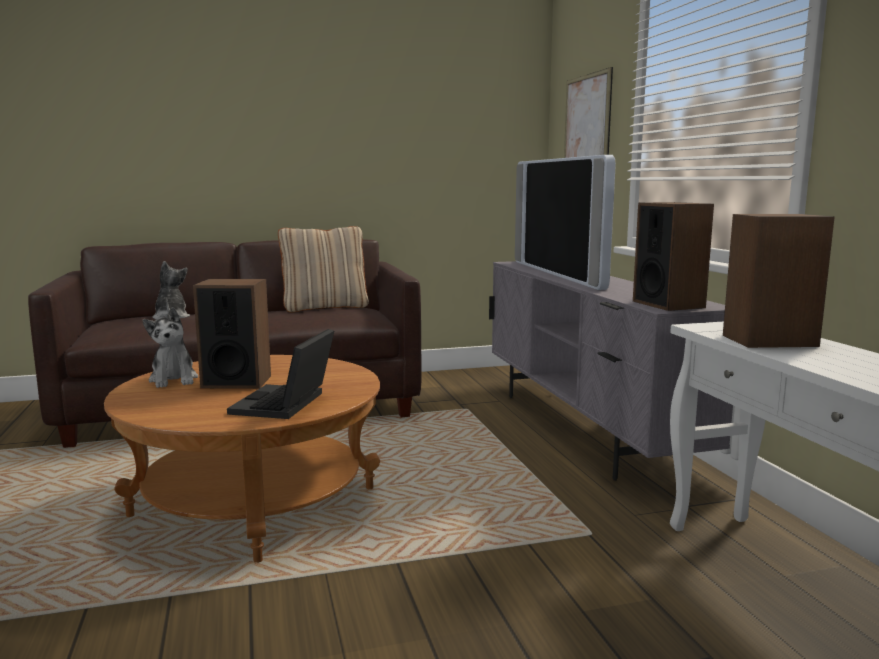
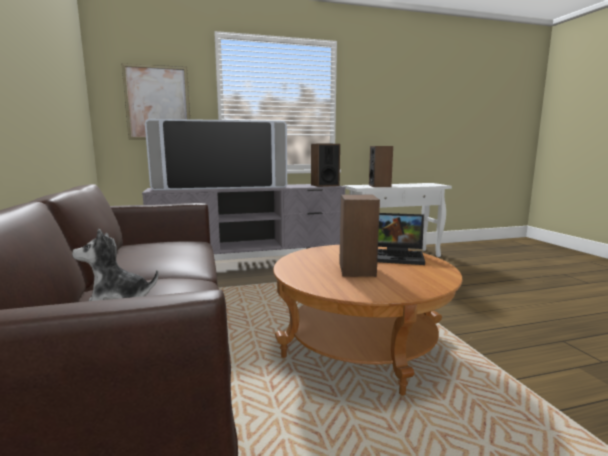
camera: 90 degrees left, 0 degrees up
(174, 379) = (357, 286): plush toy -> none
(325, 308) = (126, 251): beige pillow -> none

